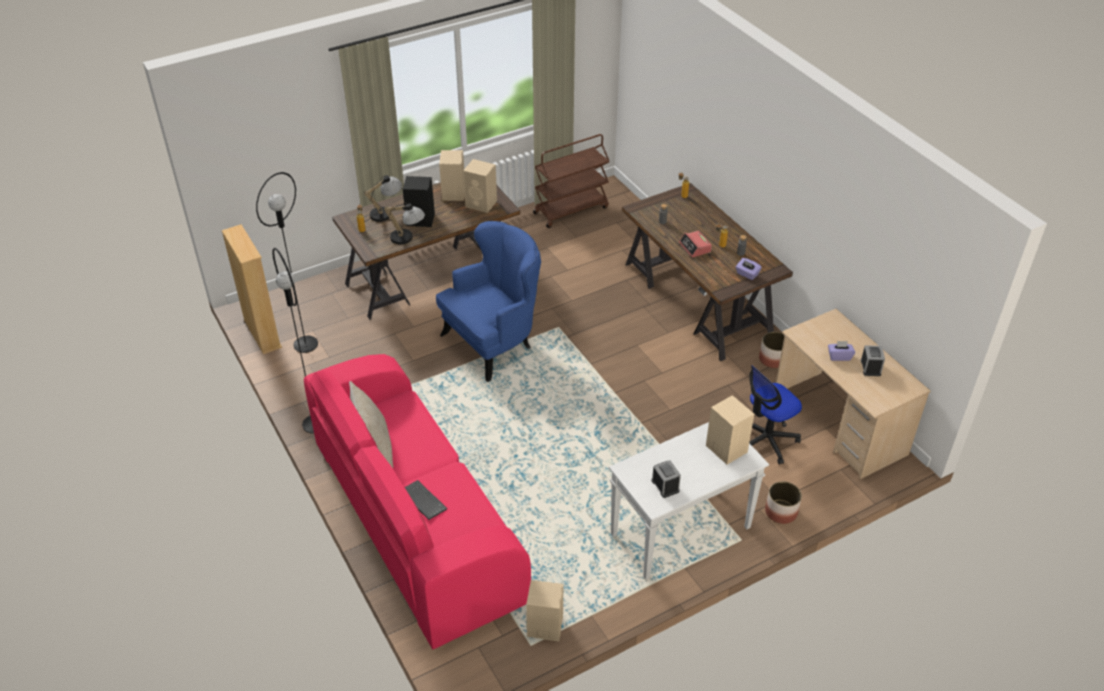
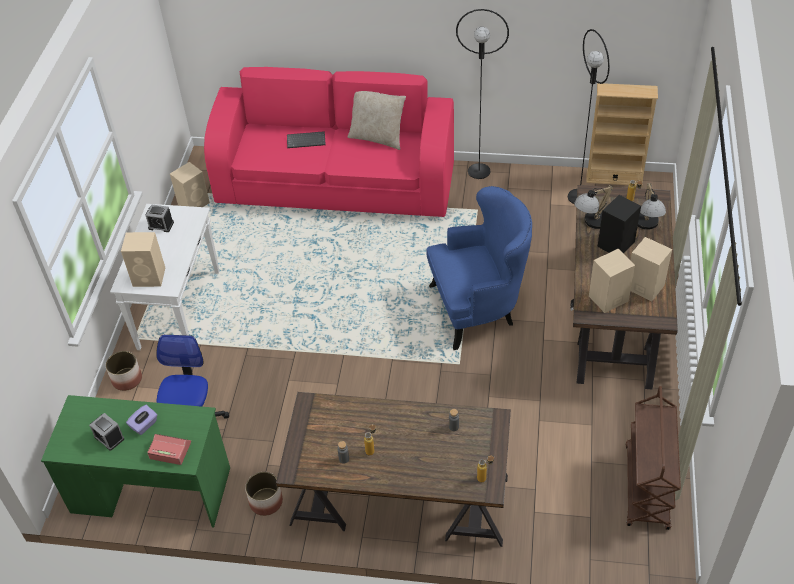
camera: 130 degrees right, 5 degrees up
(494, 343) = (478, 309): blue armchair -> blue armchair turned 105 degrees counterclockwise
(695, 247) = (388, 426): alarm clock -> alarm clock (170, 450)
(747, 274) = (310, 440): purple tissue box -> none
(839, 423) = (151, 490): beige desk -> green desk

